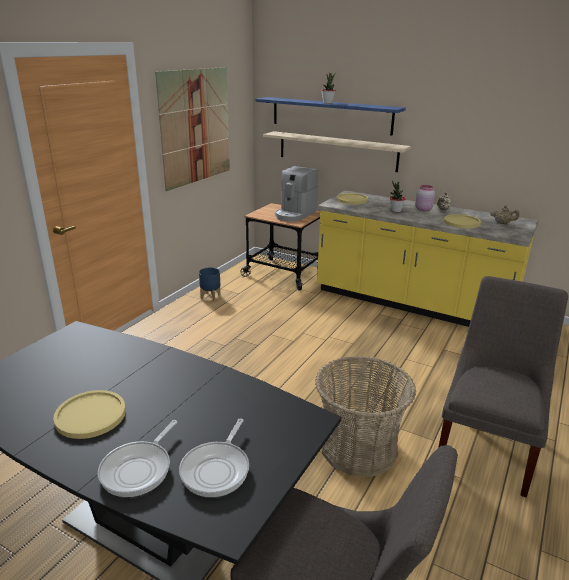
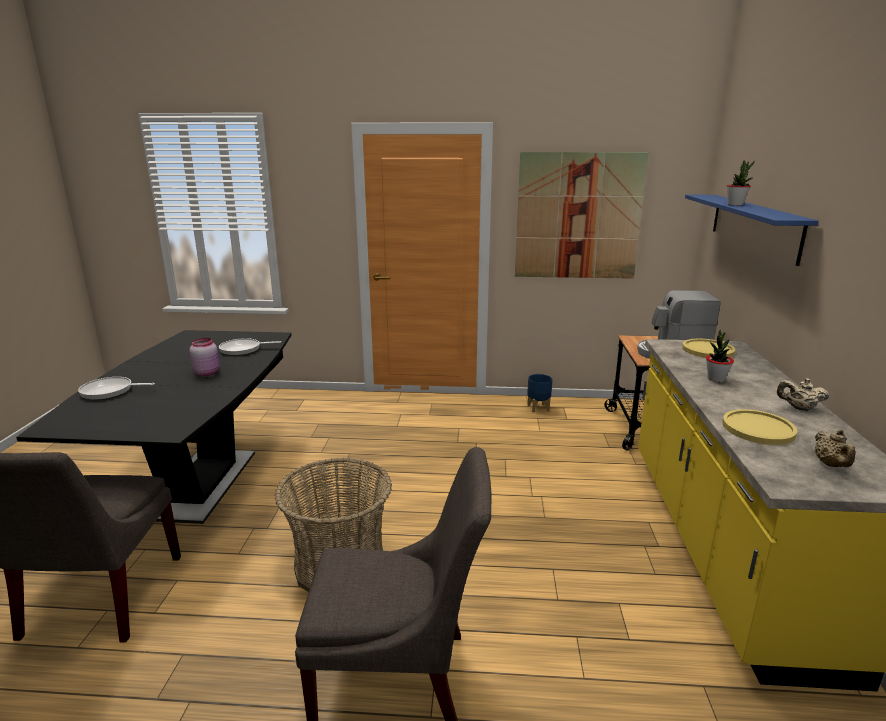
camera: 65 degrees right, 5 degrees down
(90, 415) = (168, 366): yellow plate -> none
(217, 469) = (108, 412): frying pan -> frying pan (243, 349)
(337, 151) = (749, 280): beige shelf -> none
(423, 209) = (765, 394): pink jar -> pink jar (207, 372)

